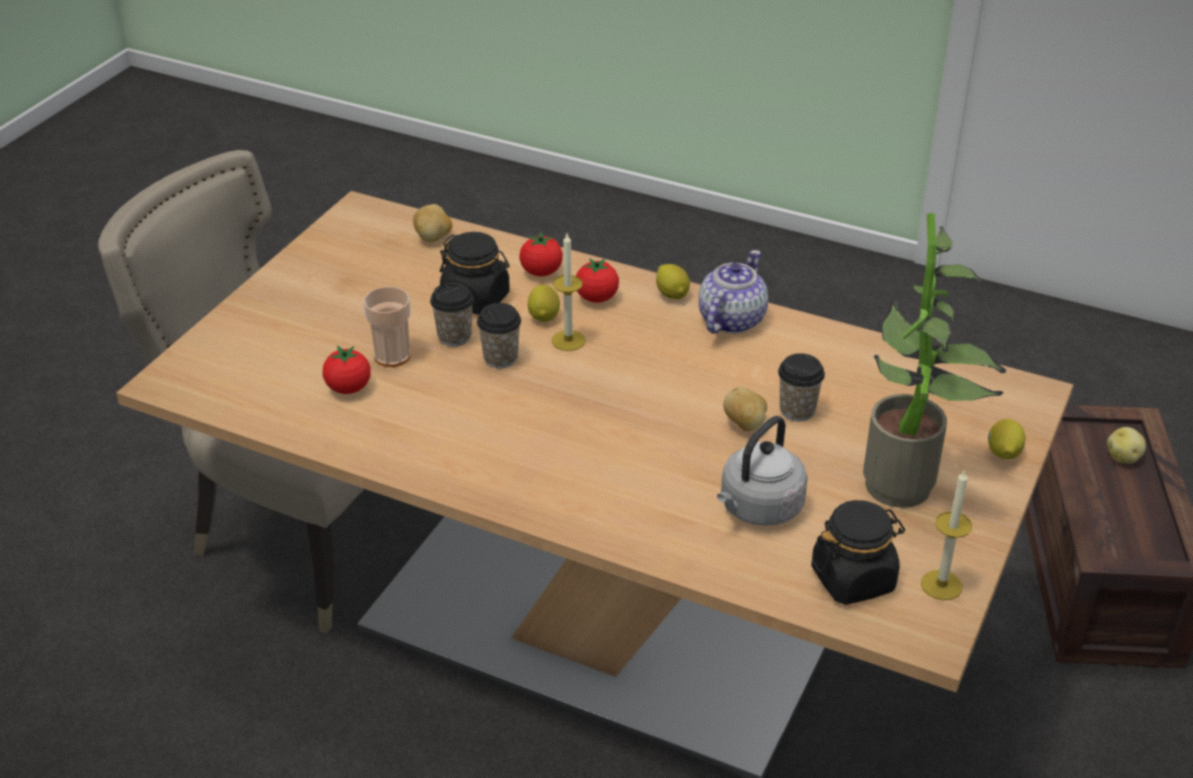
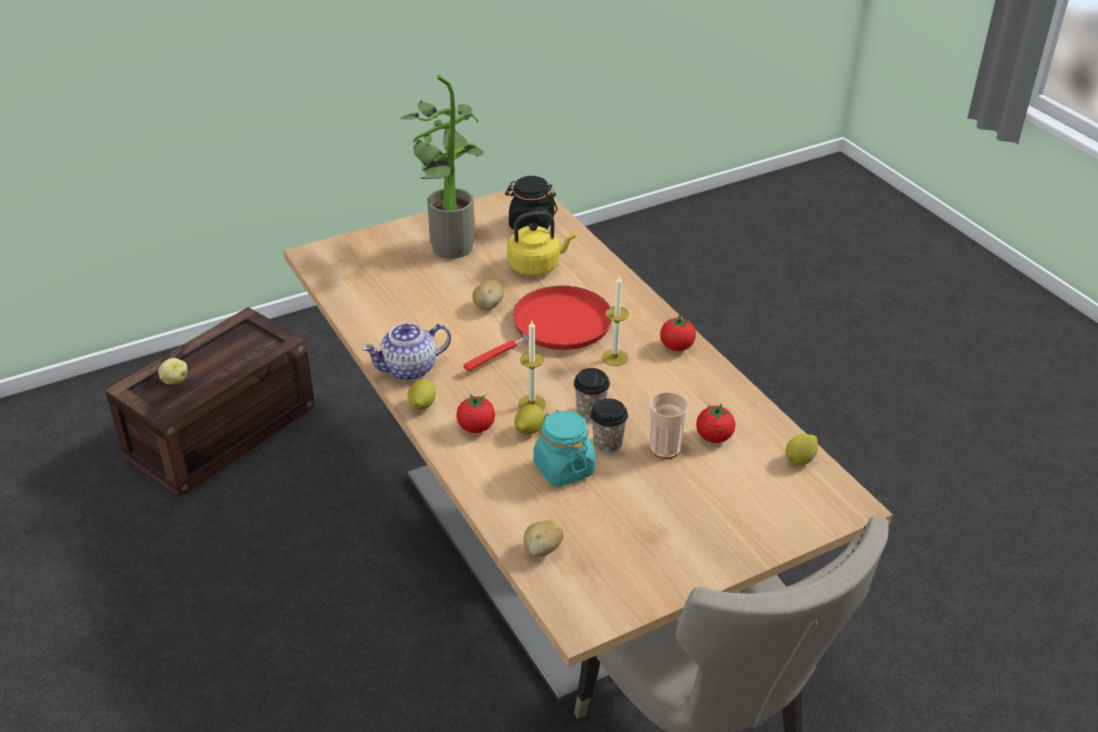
camera: 145 degrees left, 0 degrees up
(476, 299) = (563, 468): black jar -> turquoise jar
(541, 272) = (491, 470): tomato -> tomato (676, 347)
(636, 433) = (556, 328): none -> red frying pan
(758, 509) = (536, 266): grey kettle -> yellow kettle
(797, 410) = (449, 300): cup -> none
(941, 585) = (495, 207): candle -> candle (615, 357)
(1003, 454) = (378, 237): lemon -> lemon (800, 460)

